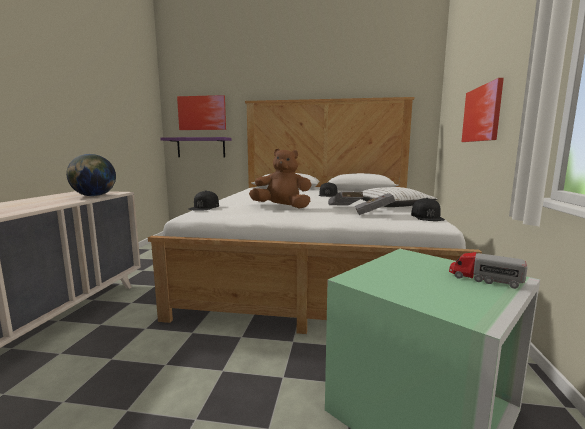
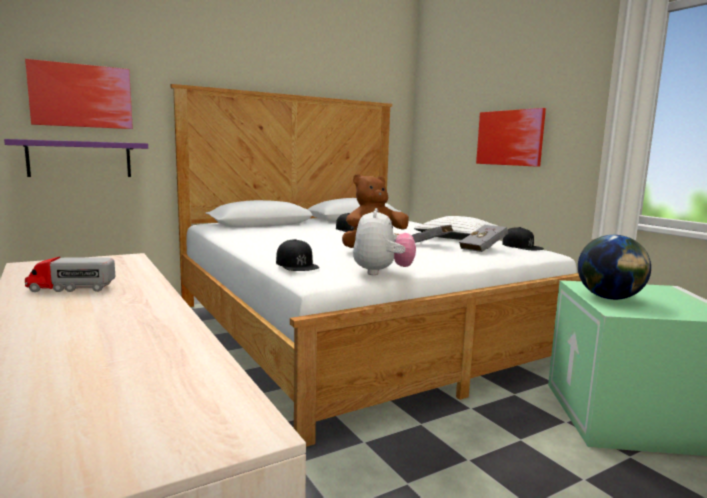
camera: 40 degrees left, 0 degrees up
(94, 196) = (124, 269): globe -> globe (609, 298)
(236, 217) = (382, 272): none -> plush toy
(484, 279) = (663, 292): toy truck -> toy truck (71, 288)

